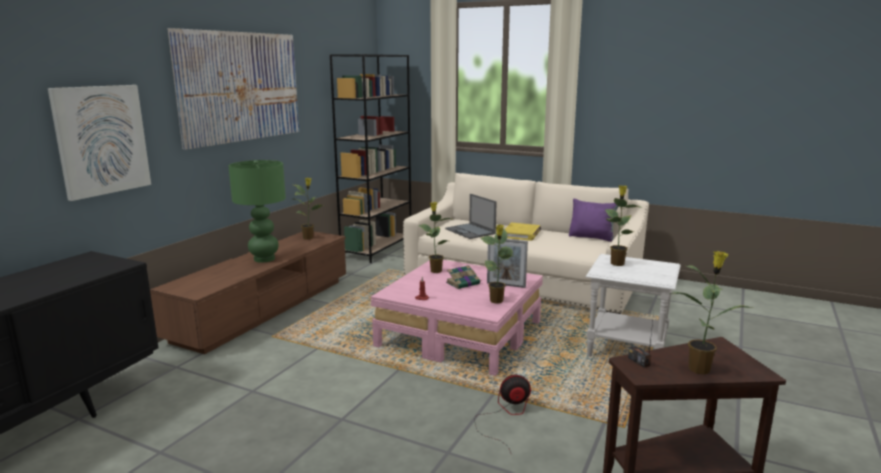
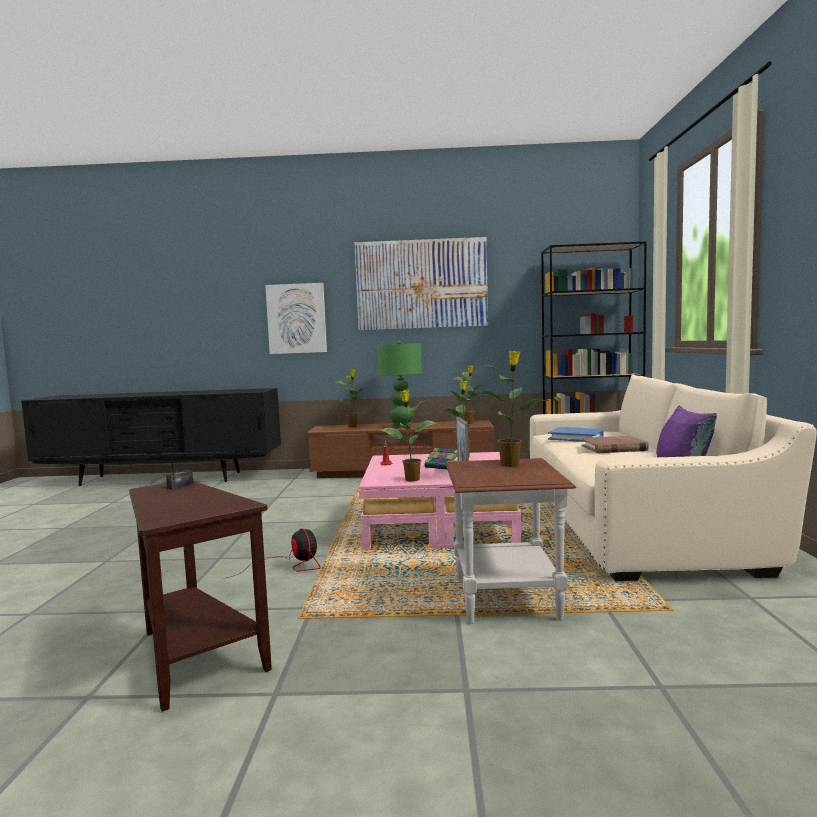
camera: 65 degrees right, 10 degrees down
(470, 231) = (576, 437): laptop -> blue book
(521, 234) = (614, 448): yellow book -> brown book
(627, 350) = (506, 599): white side table -> brown side table
(700, 369) = (167, 502): potted plant -> potted plant (353, 426)

